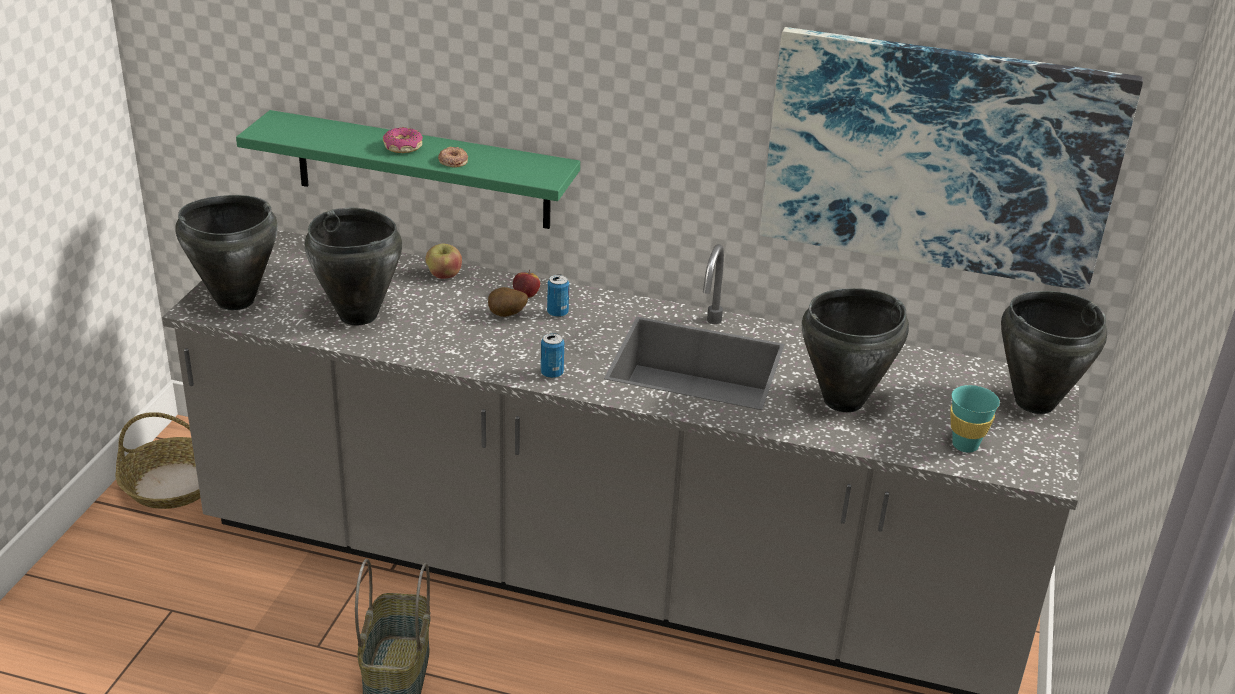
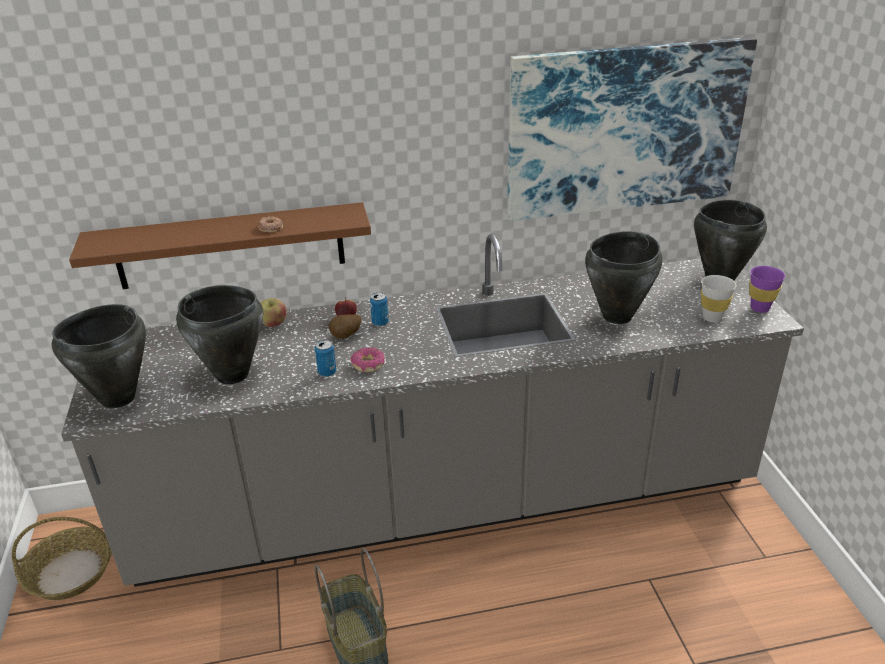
camera: 25 degrees left, 0 degrees up
(402, 147) = (220, 229): donut -> donut (368, 365)
(422, 170) = (230, 246): green shelf -> brown shelf
(552, 373) = (416, 366): can -> can (327, 372)
(965, 445) = (712, 318): turquoise cup -> white cup
(1045, 456) = (760, 308): none -> purple cup

